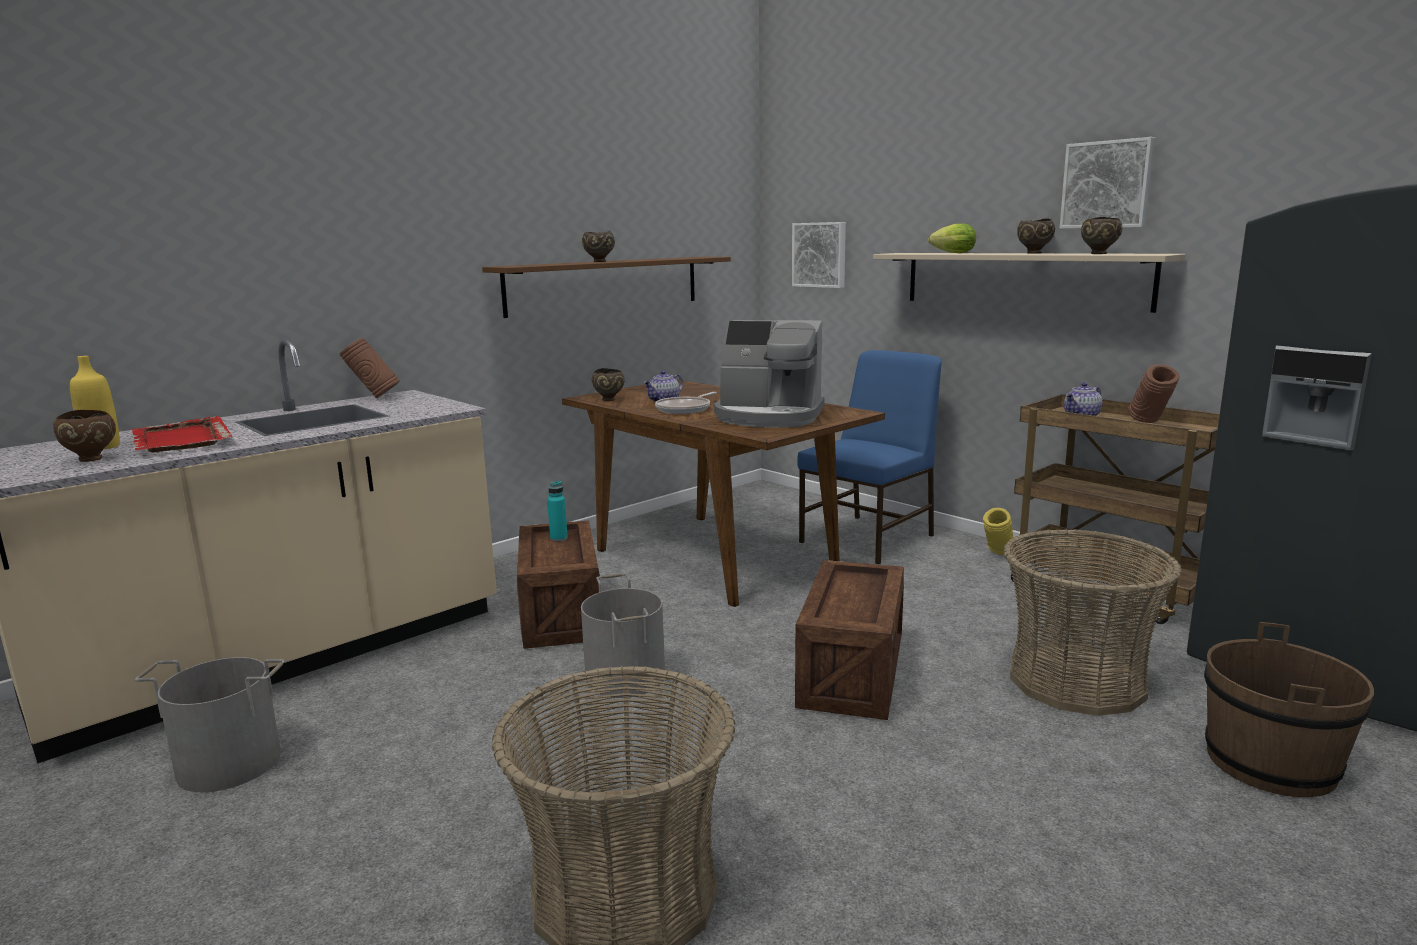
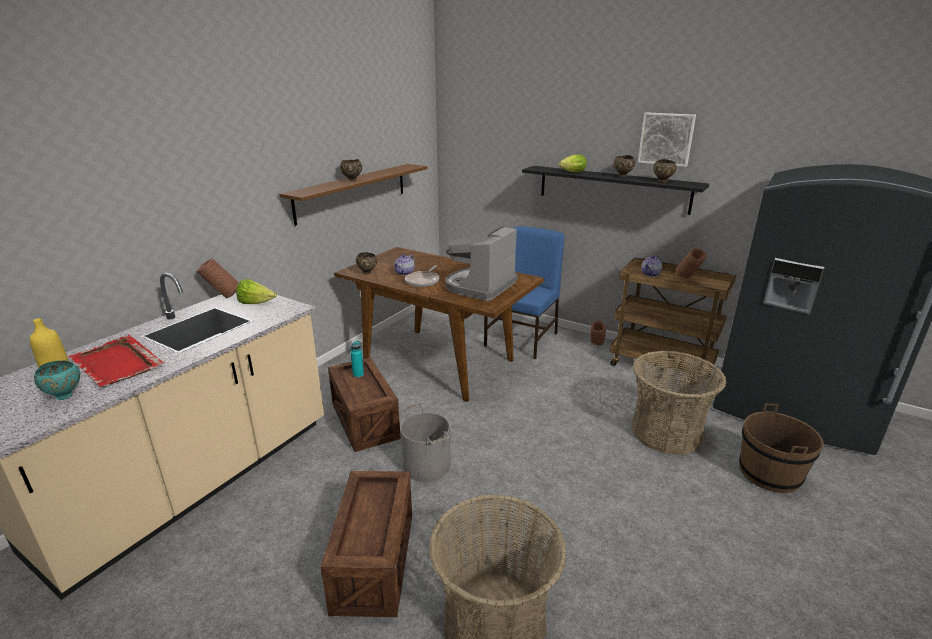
camera: 15 degrees left, 10 degrees up
(92, 459) = (65, 396): brown bowl -> turquoise bowl
(230, 762) = (204, 573): grey bucket -> none
(410, 403) = (256, 303): none -> lettuce
(769, 417) = (480, 286): coffee machine -> coffee machine turned 120 degrees clockwise
(820, 255) = (480, 161): picture -> none
(851, 673) = (552, 443): crate -> crate (374, 562)
(997, 555) = (596, 346): yellow vase -> brown vase
(1022, 279) = (612, 189): beige shelf -> black shelf

